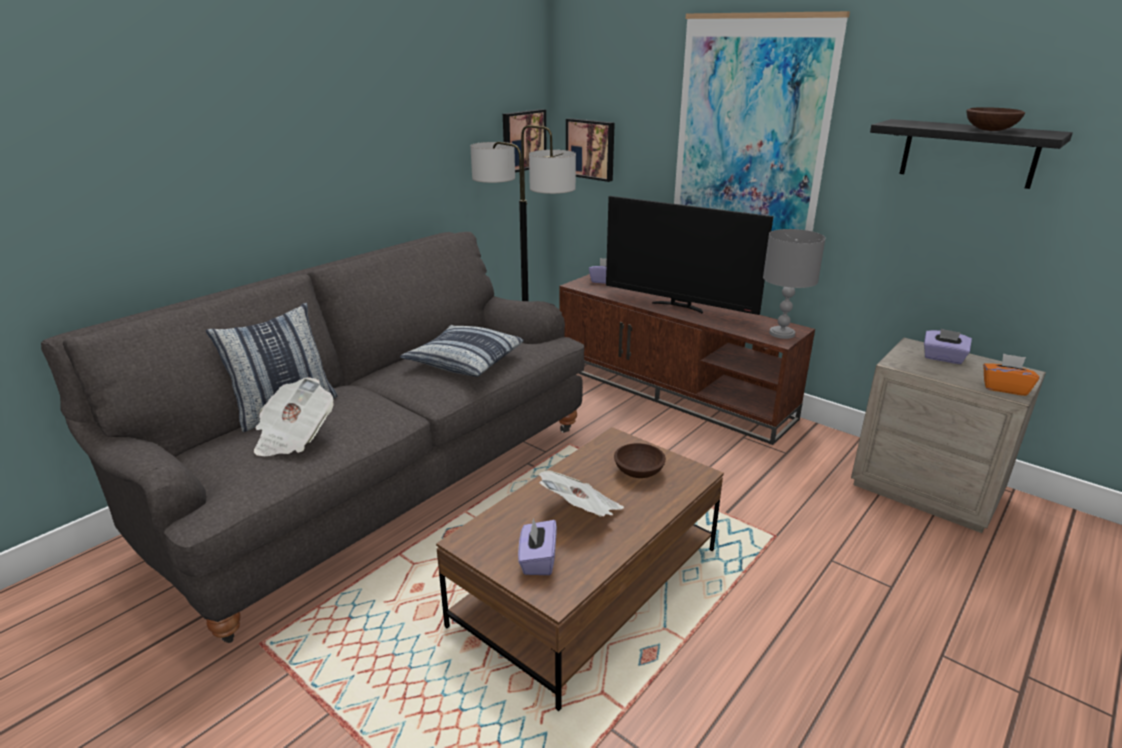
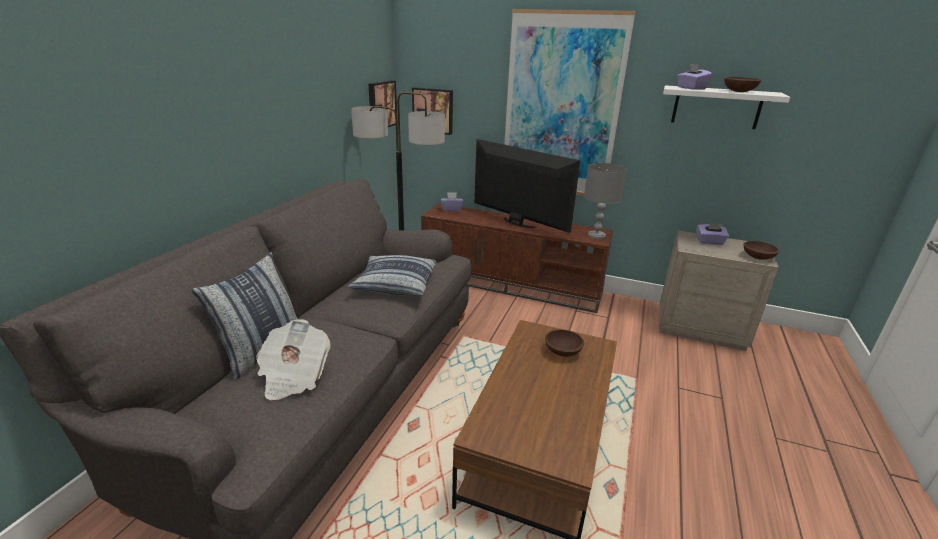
camera: 20 degrees left, 0 degrees up
(538, 560) = (541, 439): purple tissue box -> purple tissue box (691, 88)
(581, 512) = (545, 391): newspaper -> none
(679, 306) = (517, 223): television -> television turned 150 degrees counterclockwise
(968, 153) = (716, 107): black shelf -> white shelf
(1004, 388) = (757, 257): orange tissue box -> brown bowl

